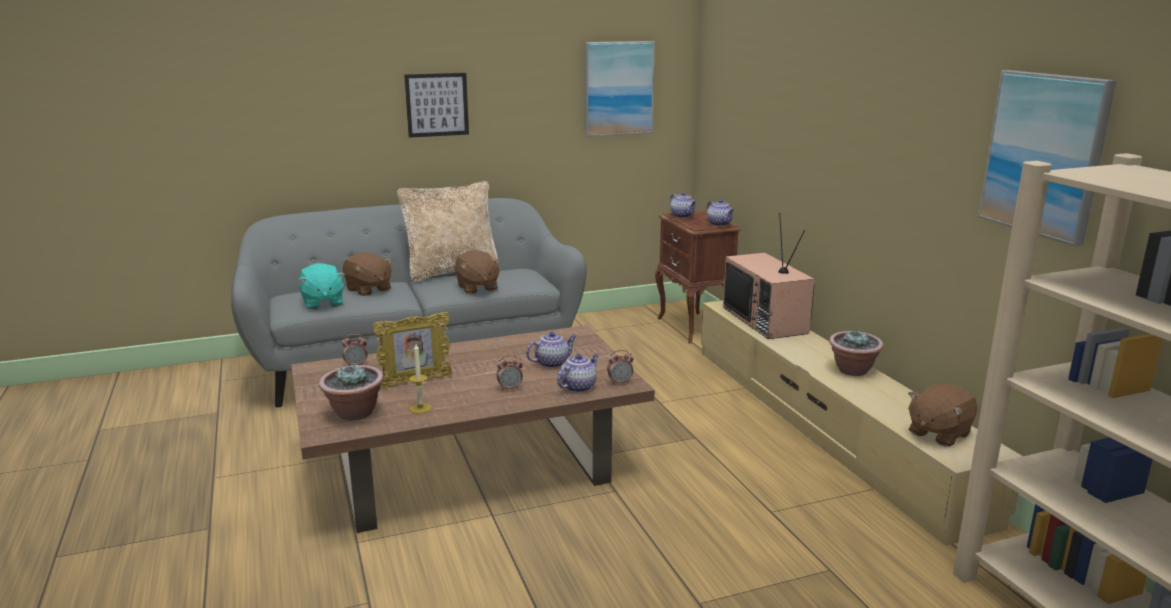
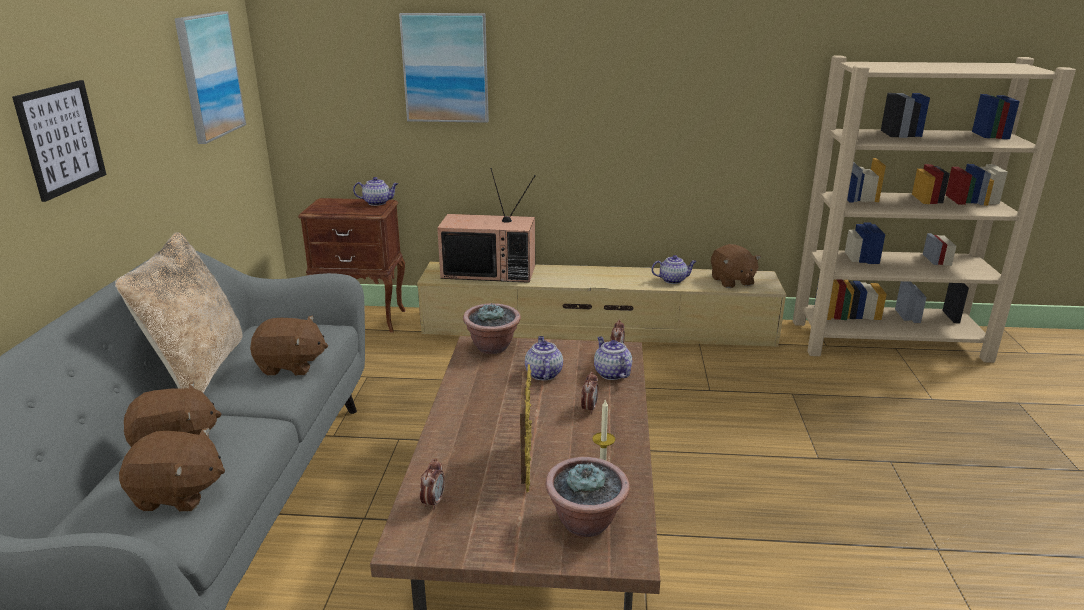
camera: 65 degrees left, 5 degrees up
(322, 303) = (178, 494): turquoise plush toy -> brown plush toy
(683, 216) = (326, 208): teapot -> teapot (673, 280)
(853, 370) = (617, 274): potted plant -> potted plant (493, 347)
(1045, 154) = (764, 66): picture -> picture (445, 68)

